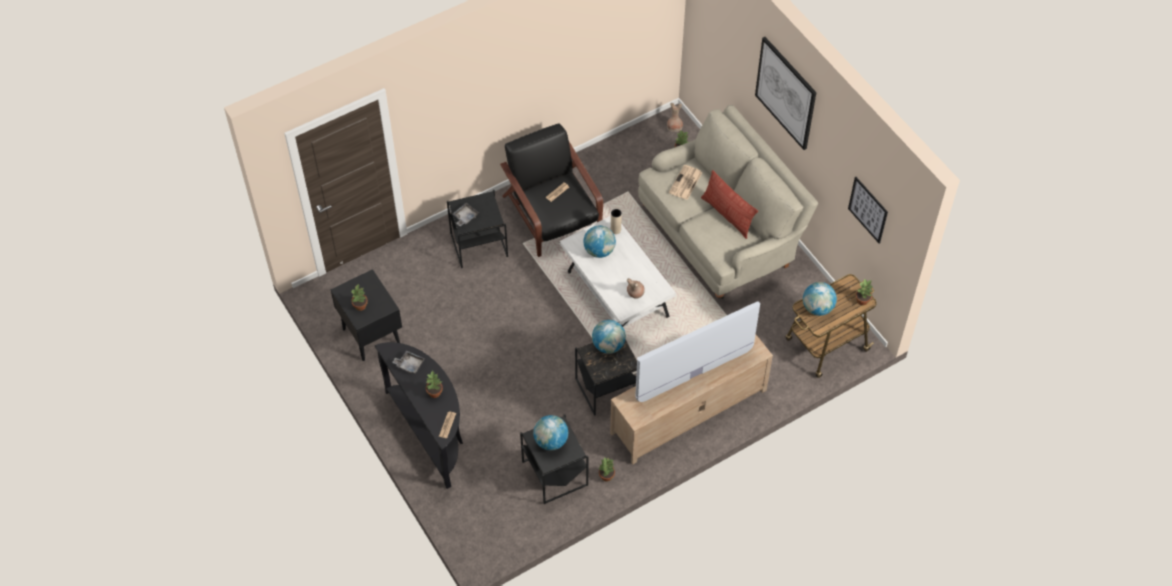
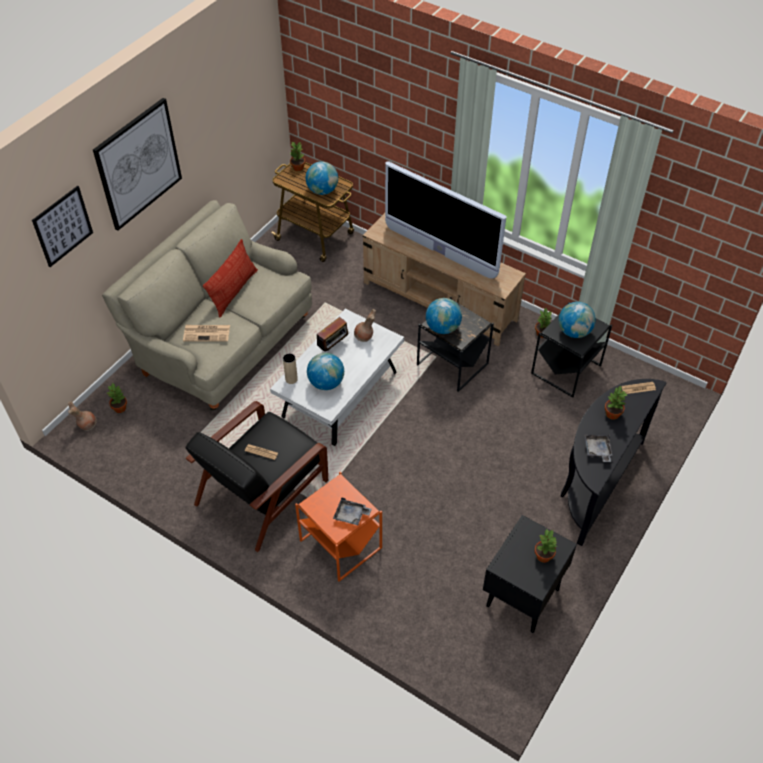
camera: 115 degrees left, 5 degrees down
(479, 245) = (340, 543): black side table -> orange side table
(636, 269) = (333, 346): none -> radio
(868, 210) = (245, 113): picture -> picture (63, 226)

